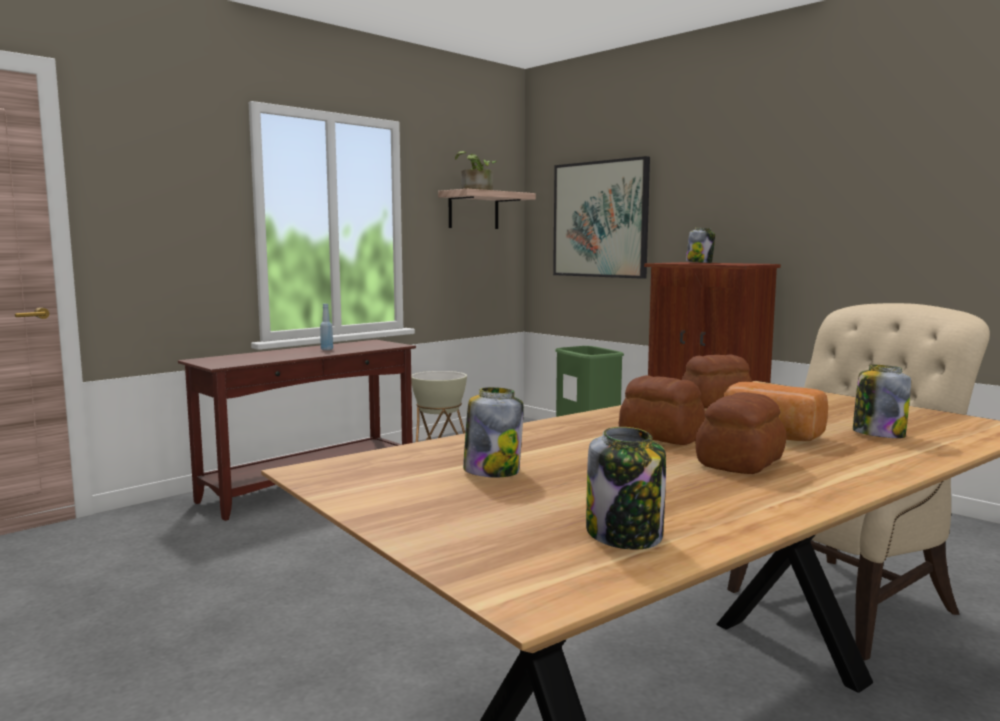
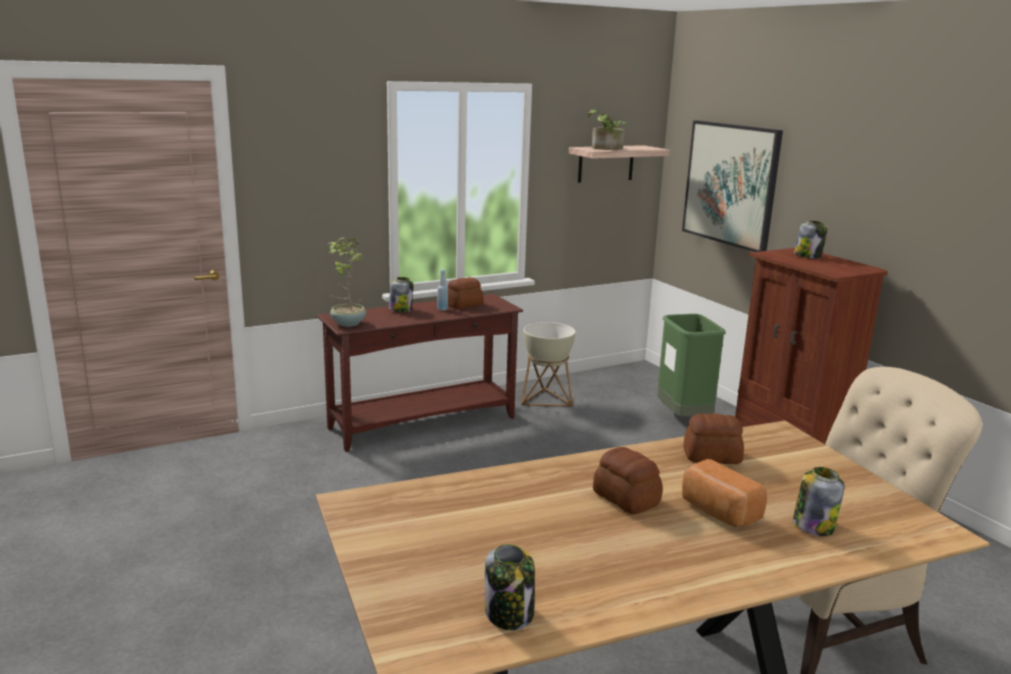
camera: 15 degrees right, 10 degrees up
(220, 363) = (347, 323): none -> potted plant
(492, 471) = (467, 523): jar -> jar (400, 309)
(741, 462) = (661, 545): bread -> bread (464, 304)

